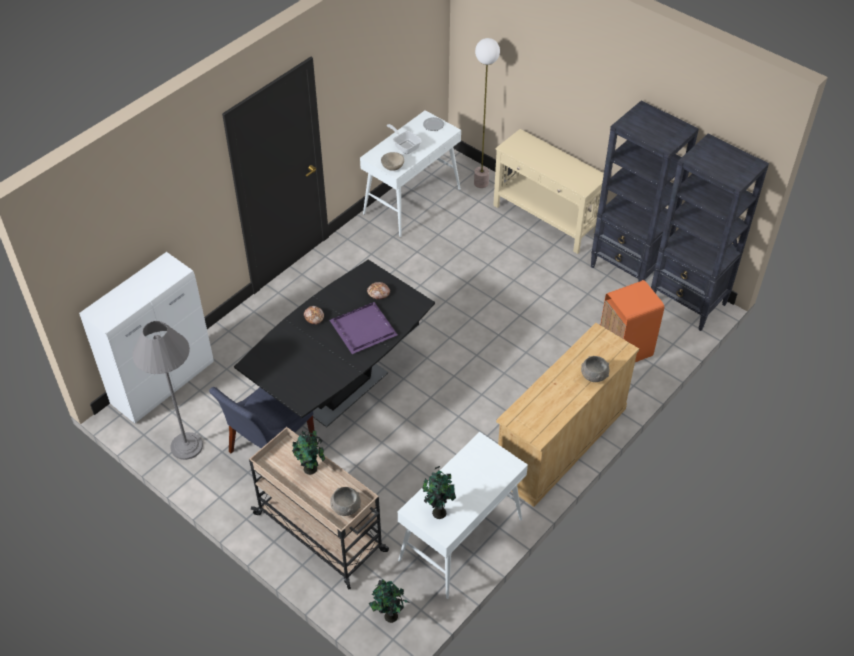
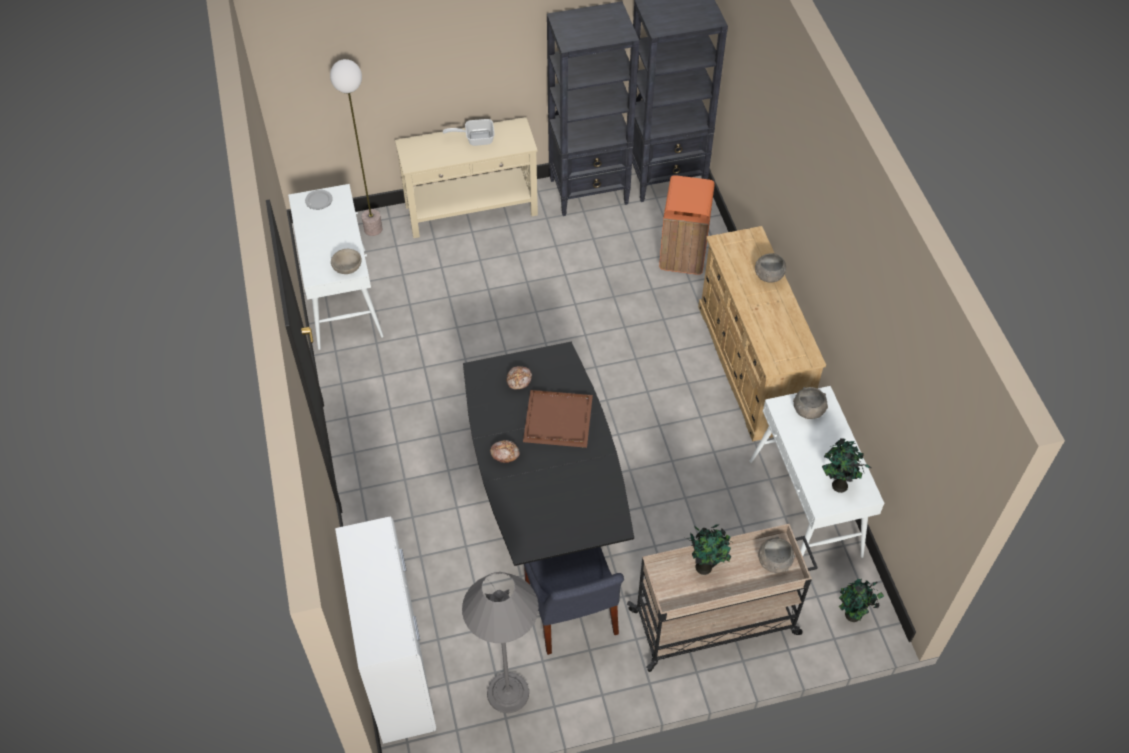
camera: 55 degrees left, 5 degrees up
(364, 329) = (559, 419): purple tray -> brown tray
(405, 146) = (326, 240): frying pan -> frying pan (475, 139)
(492, 462) = (809, 410): none -> grey bowl

